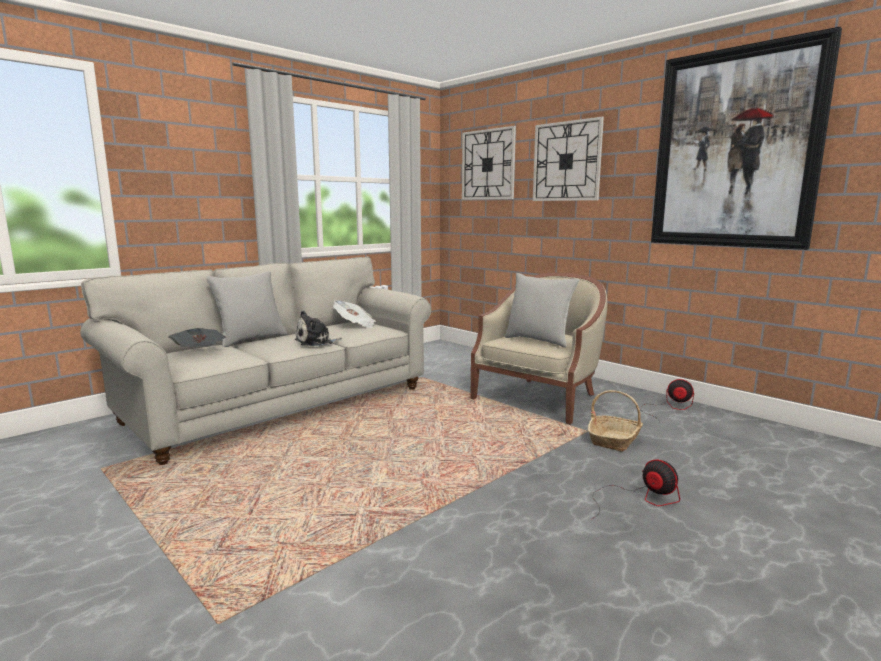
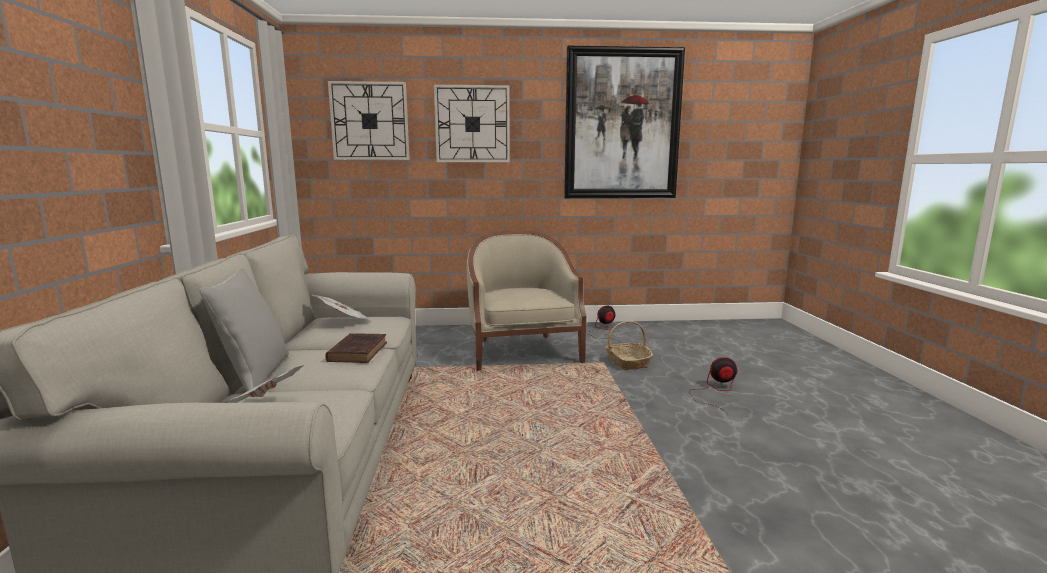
camera: 50 degrees left, 0 degrees up
(316, 342) = (358, 351): plush toy -> brown book
(538, 340) = (528, 296): grey pillow -> none

